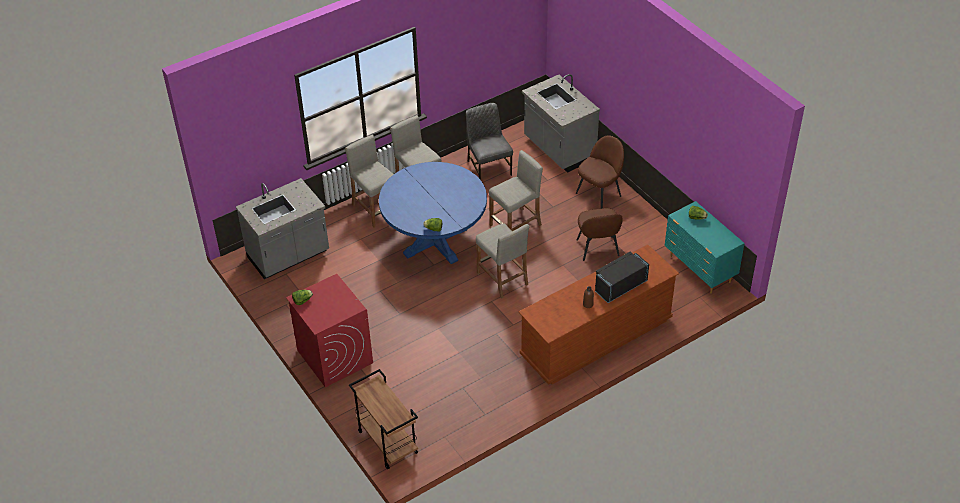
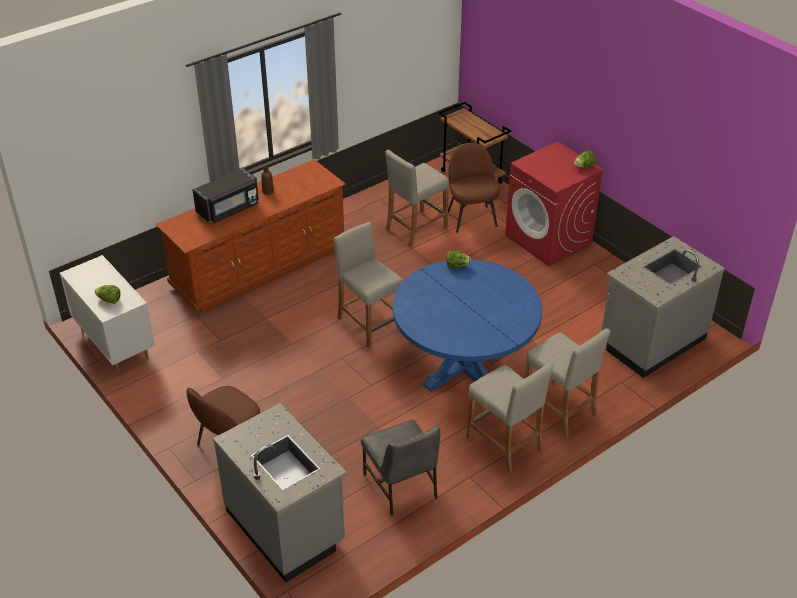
camera: 175 degrees right, 5 degrees down
(515, 225) = (355, 393): beige stool -> beige stool (416, 229)
(598, 248) = (243, 365): brown chair -> brown chair (471, 218)
(700, 270) = (115, 343): turquoise dresser -> white dresser

